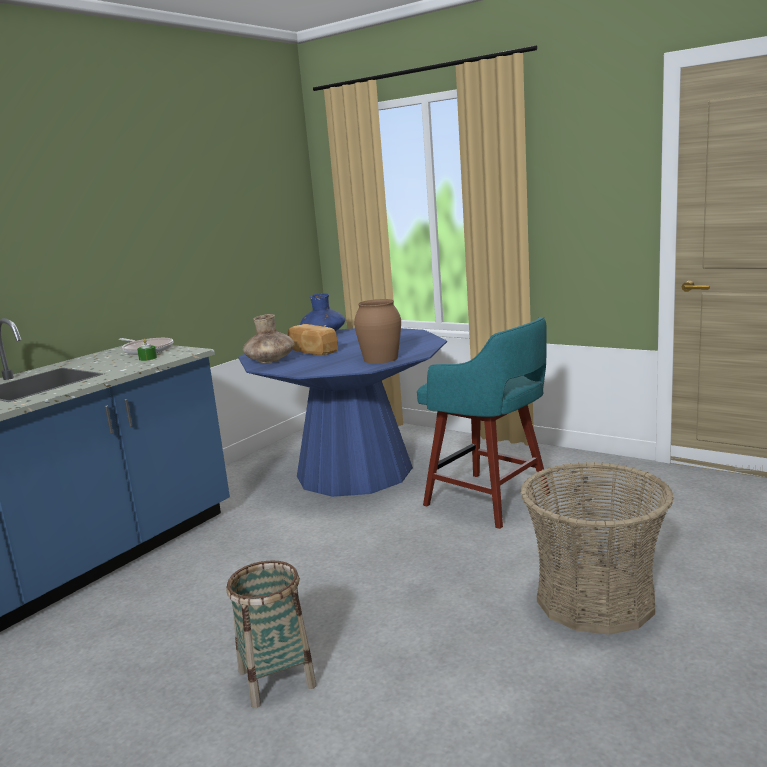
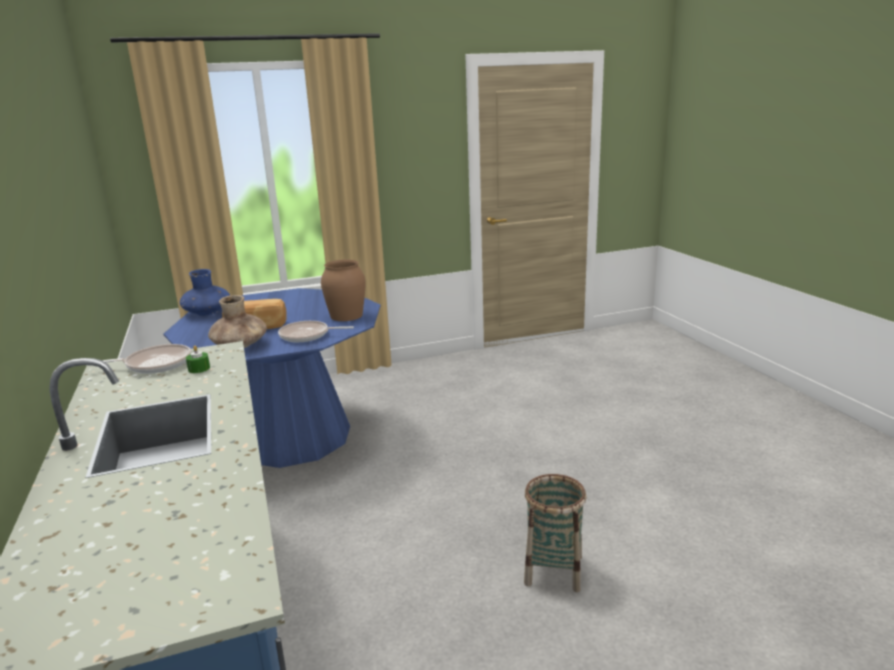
camera: 55 degrees left, 5 degrees up
(316, 366) = (307, 335): none -> frying pan
(490, 500) = (436, 409): turquoise stool -> none
(595, 599) = (594, 429): basket -> none

